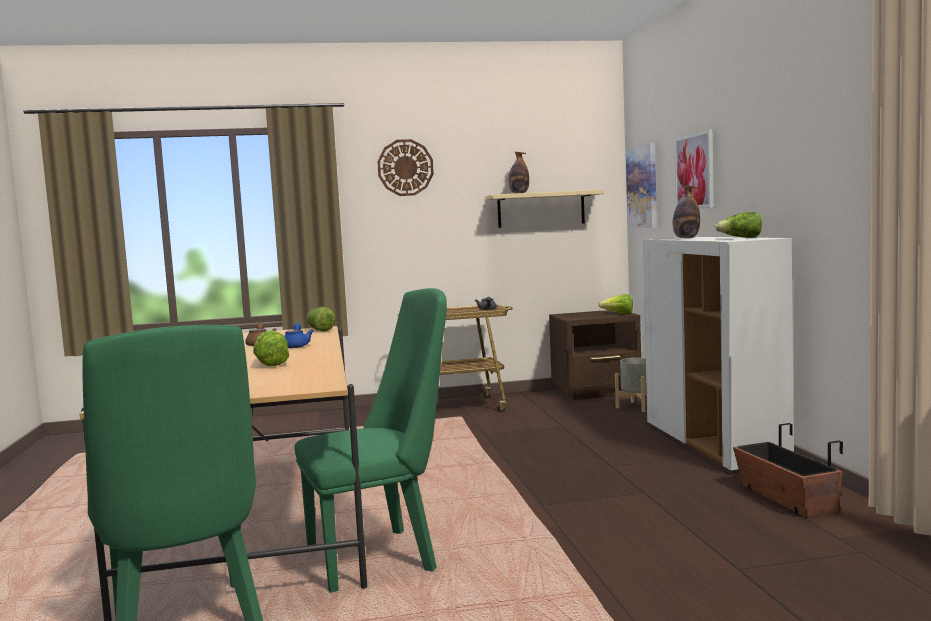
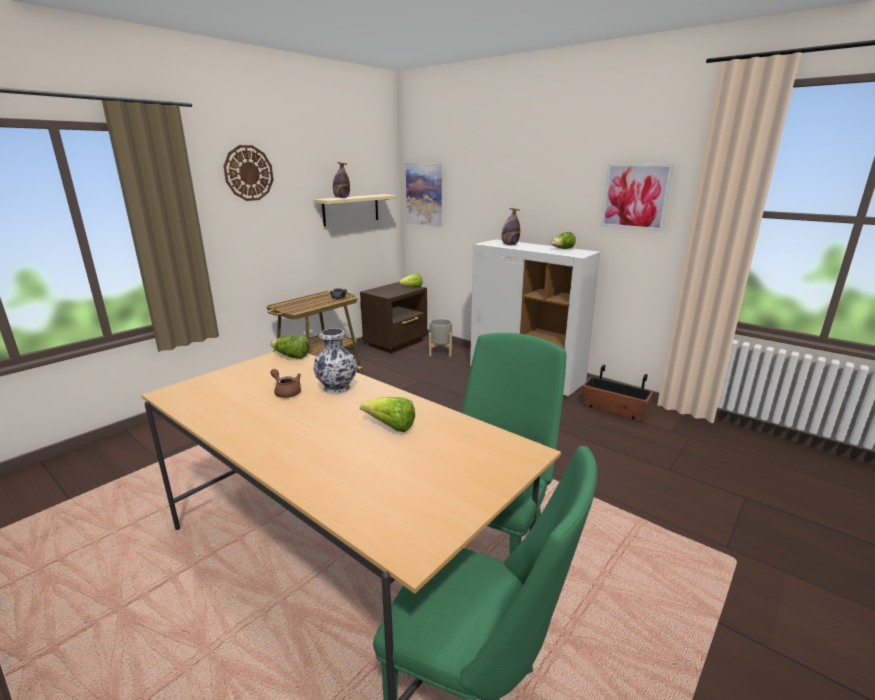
camera: 40 degrees left, 15 degrees up
(296, 346) = (336, 388): blue teapot -> vase
(694, 171) = (491, 192): picture -> picture (635, 196)

